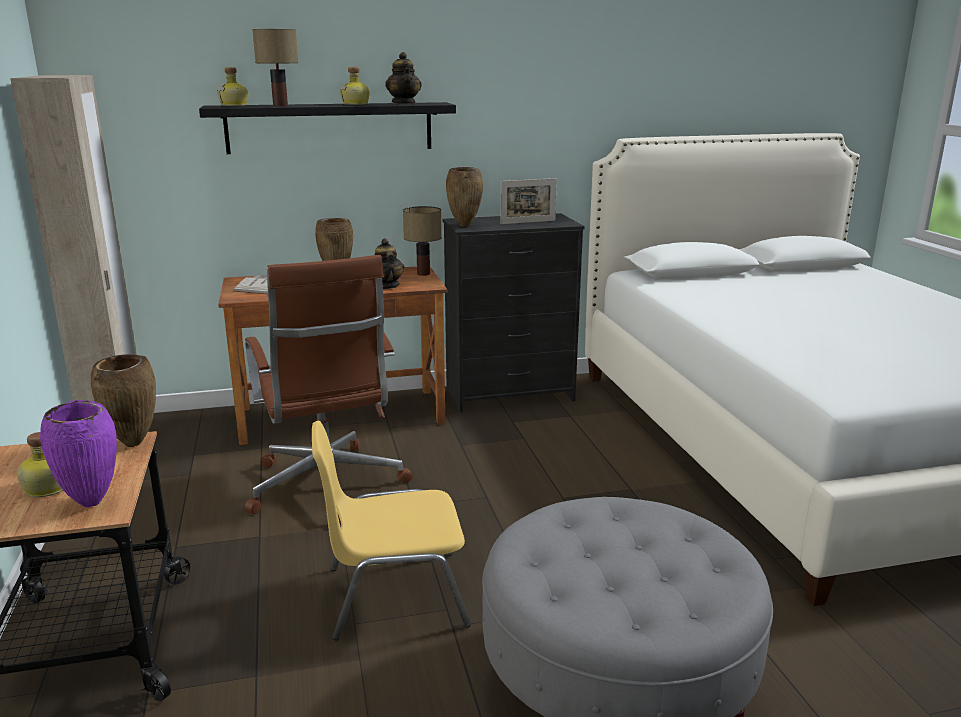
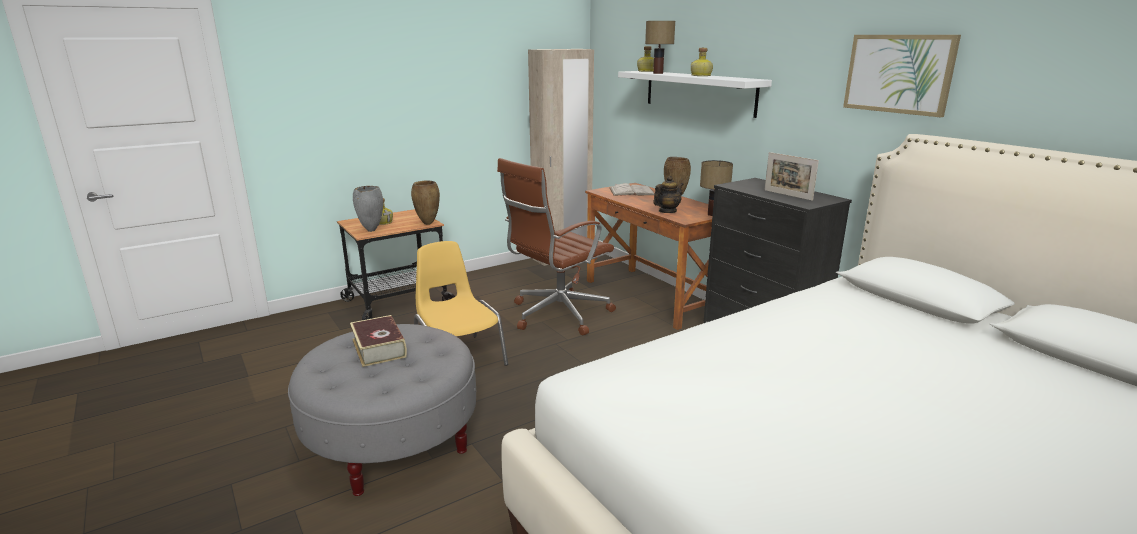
camera: 70 degrees right, 0 degrees up
(93, 503) = (371, 231): purple vase -> grey vase
(330, 127) = (698, 92): black shelf -> white shelf
(404, 103) = (727, 78): teapot -> none
(465, 226) = (738, 184): brown vase -> none
(588, 86) = (898, 74): none -> picture
(591, 561) = (379, 348): none -> book

